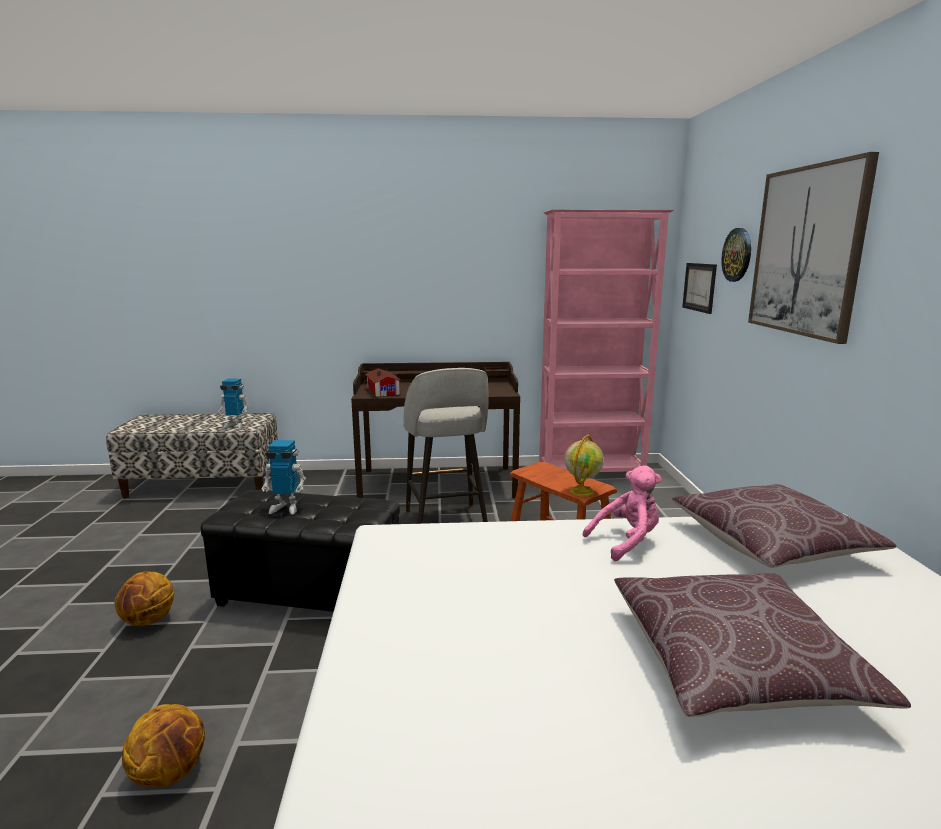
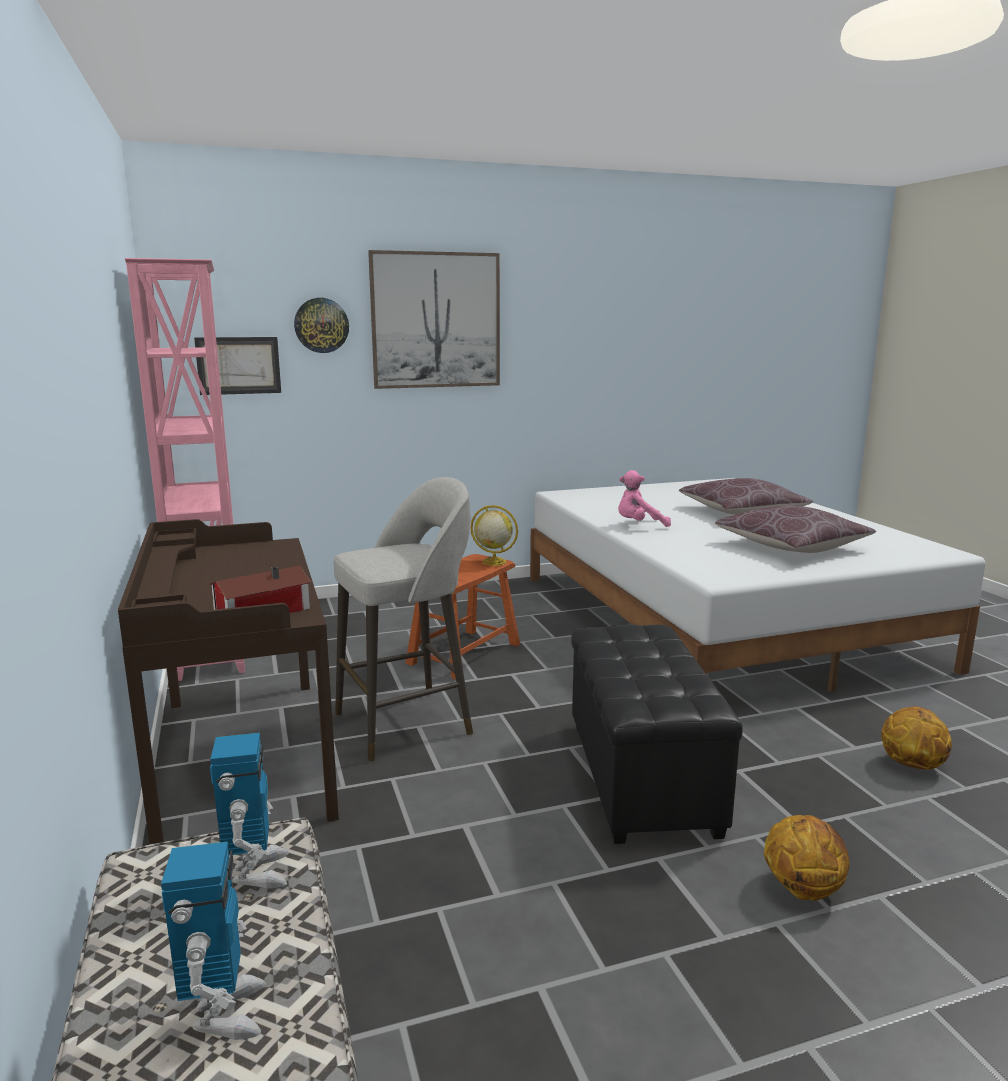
camera: 105 degrees left, 0 degrees up
(286, 508) = (658, 671): toy robot -> toy robot (224, 1013)
(626, 542) = (639, 525): pink plush toy -> pink plush toy turned 60 degrees counterclockwise
(770, 544) = (605, 503): brown pillow -> brown pillow (791, 546)

